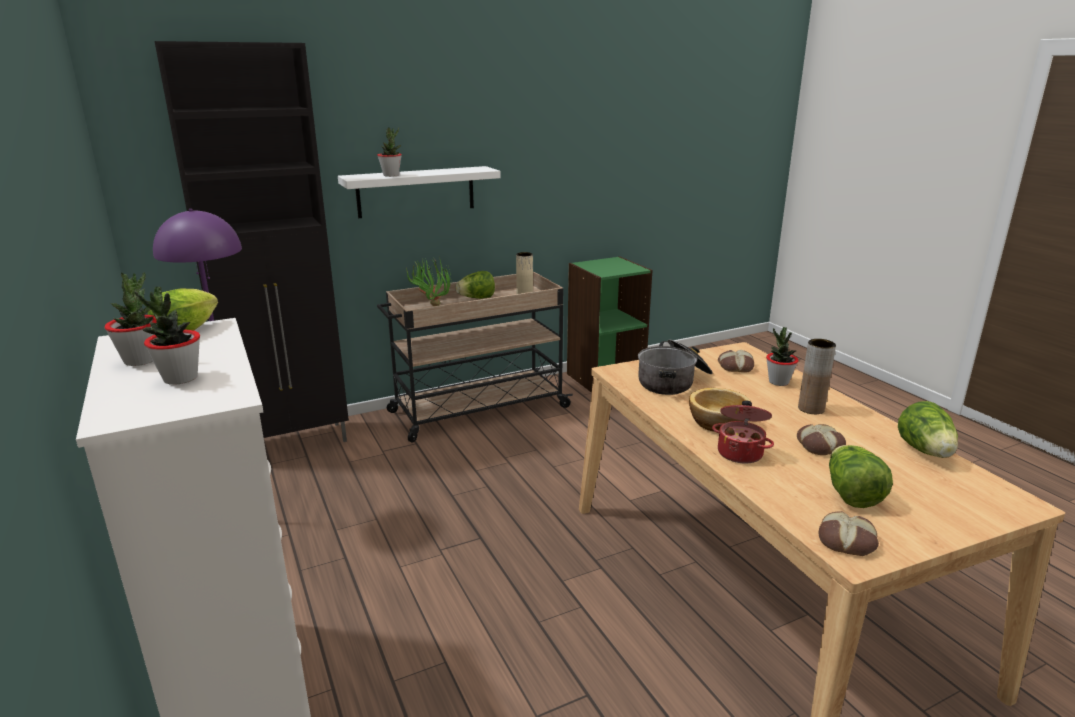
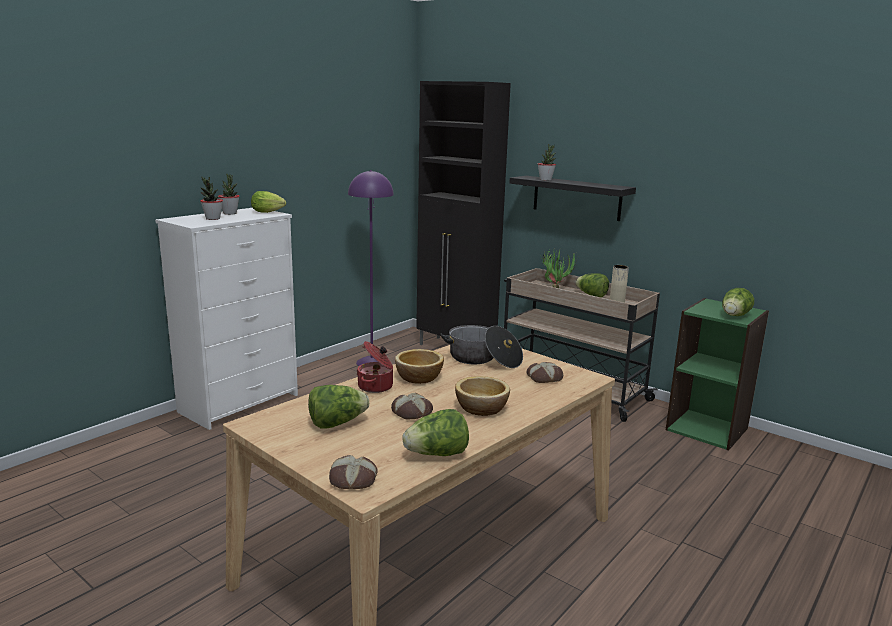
camera: 65 degrees right, 5 degrees down
(416, 191) = (576, 198): white shelf -> black shelf
(627, 268) = (734, 316): none -> lettuce
(778, 382) = (528, 394): potted plant -> none
(811, 409) = (482, 408): brown vase -> bowl
(847, 540) = (271, 422): bread -> bread (352, 480)

